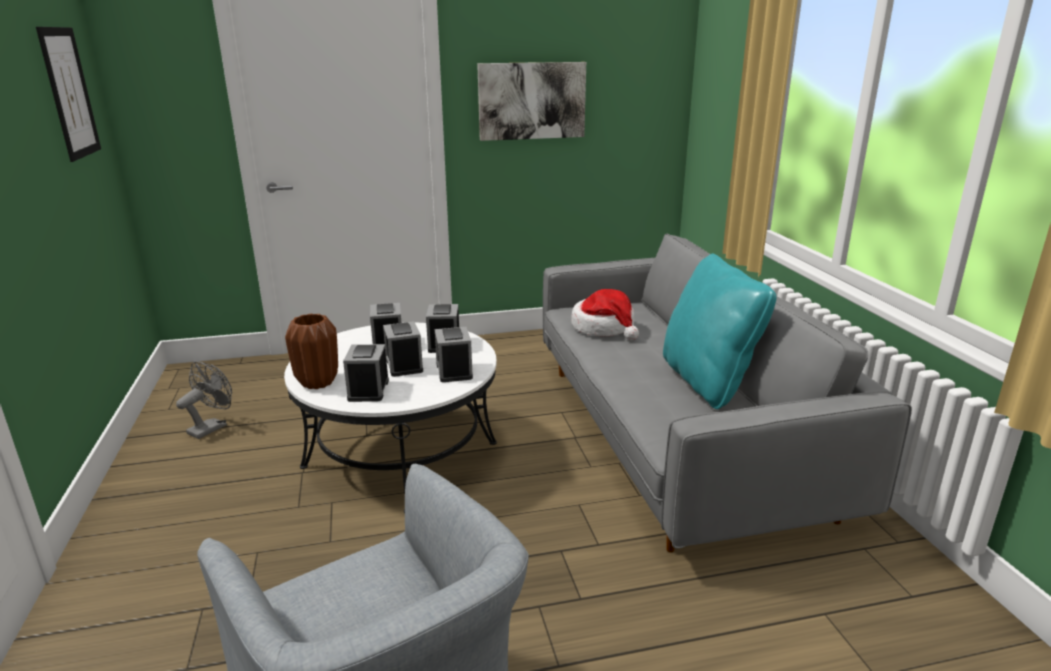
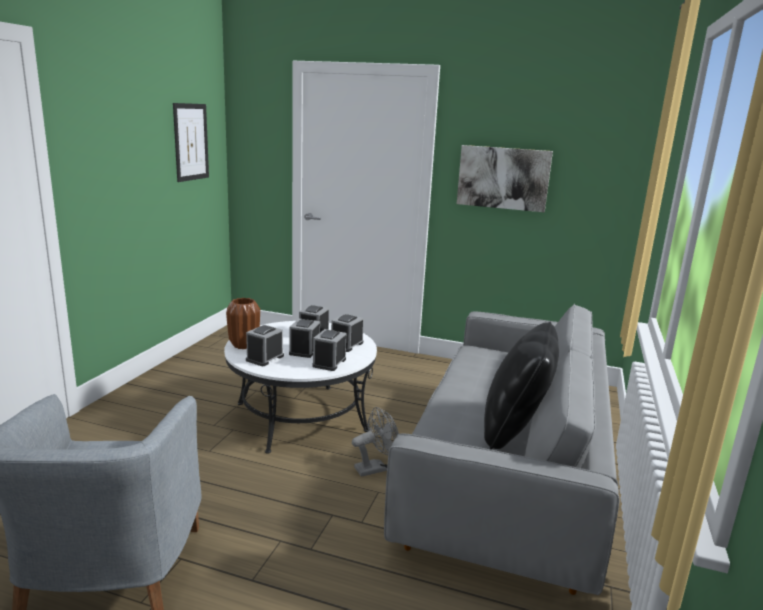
camera: 30 degrees right, 5 degrees down
(212, 427) = (218, 364): grey fan -> grey fan (375, 468)
(604, 327) = (486, 368): hat -> none
(707, 382) = (515, 429): turquoise pillow -> black pillow

